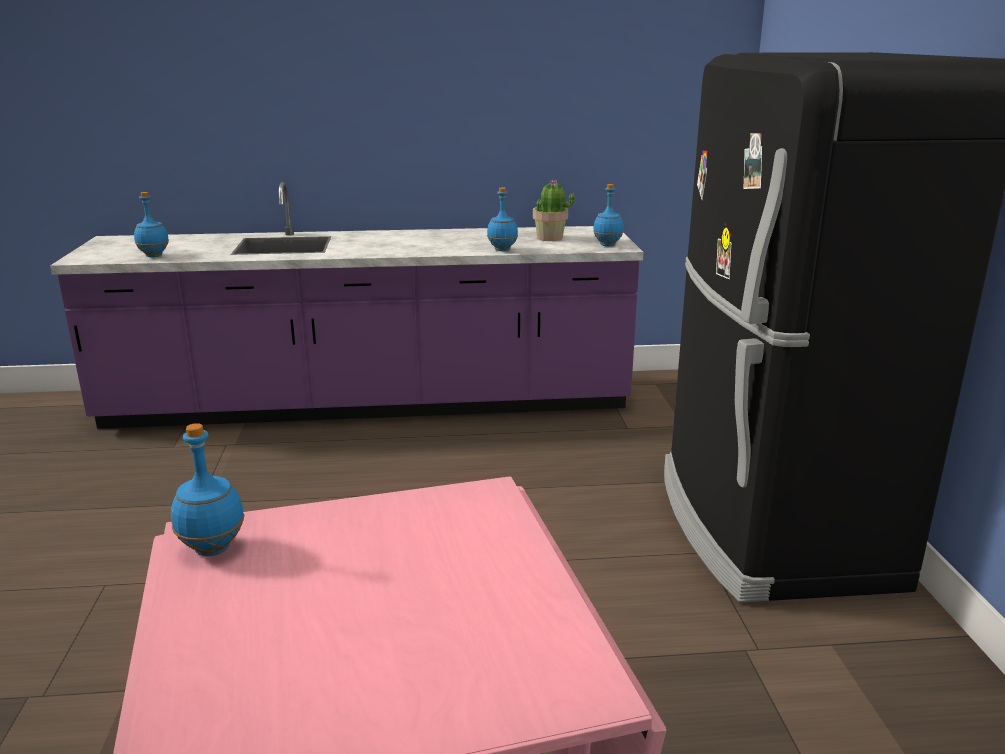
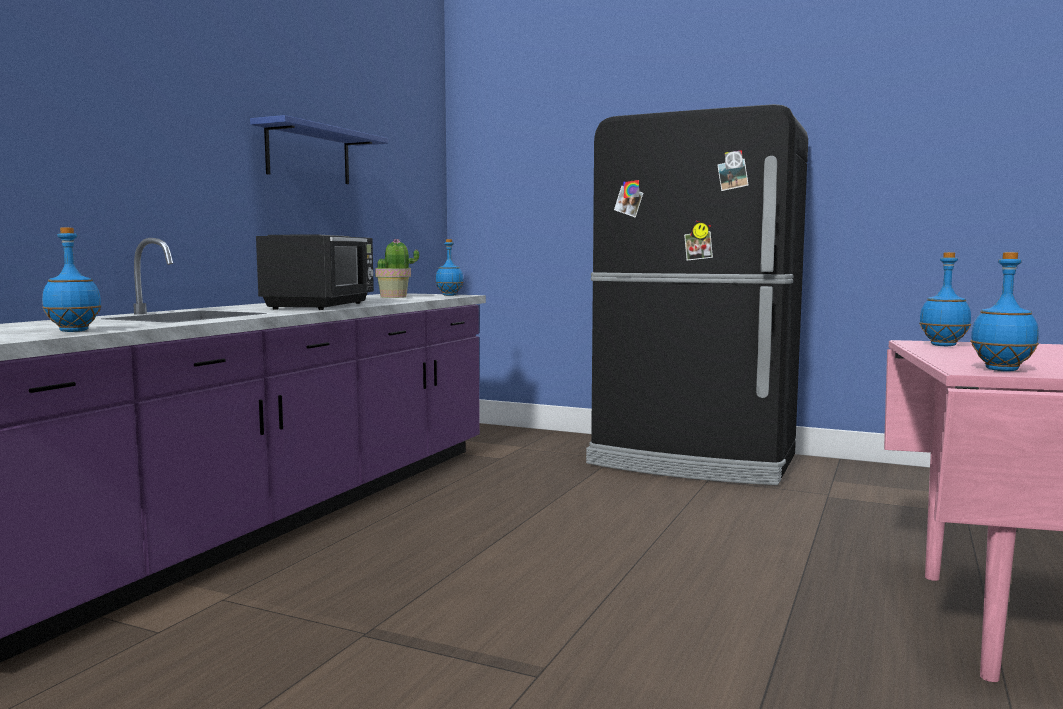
camera: 60 degrees left, 15 degrees down
(408, 247) = (322, 306): none -> black microwave
(500, 89) = (308, 154): none -> blue shelf
(503, 250) = (402, 301): blue bottle -> blue bottle (943, 345)

